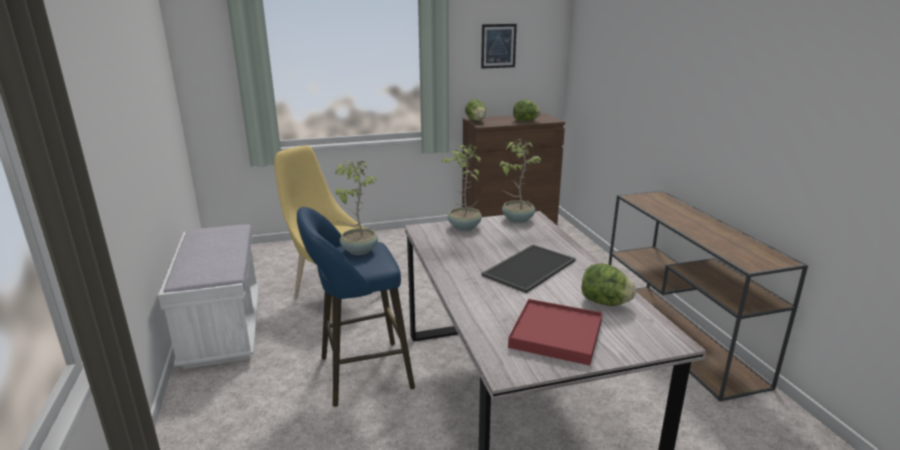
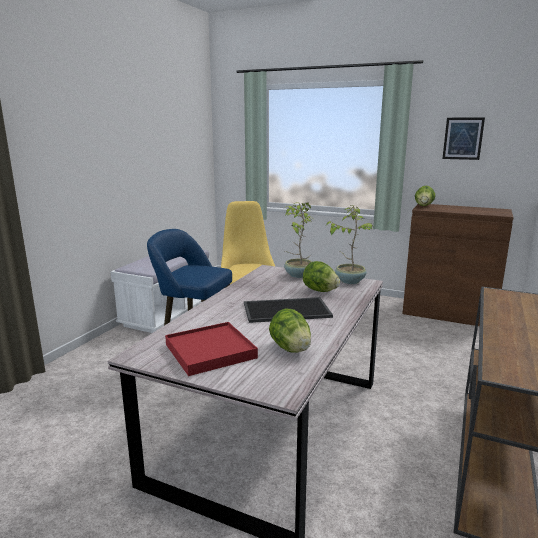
camera: 40 degrees right, 5 degrees down
(358, 250) = (202, 269): potted plant -> none
(525, 121) = (472, 211): lettuce -> lettuce (320, 290)

